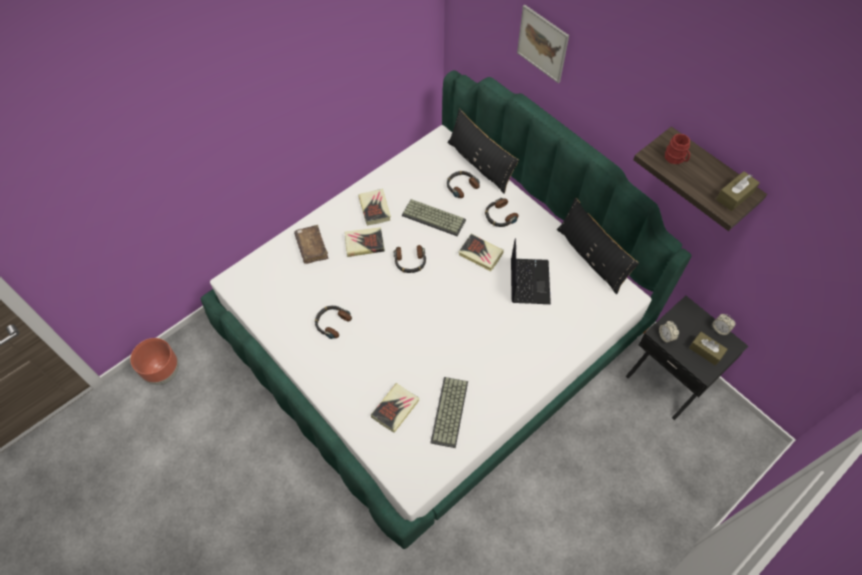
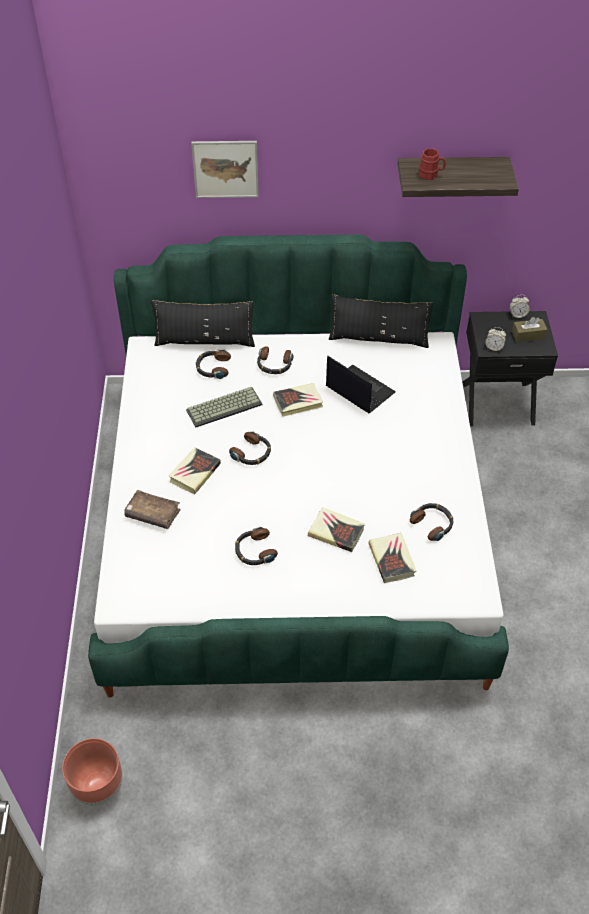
camera: 50 degrees left, 10 degrees down
(375, 209) = (165, 441): book -> book (336, 532)
(450, 413) = (432, 524): keyboard -> headphones
(734, 196) = (495, 170): brown tissue box -> none

